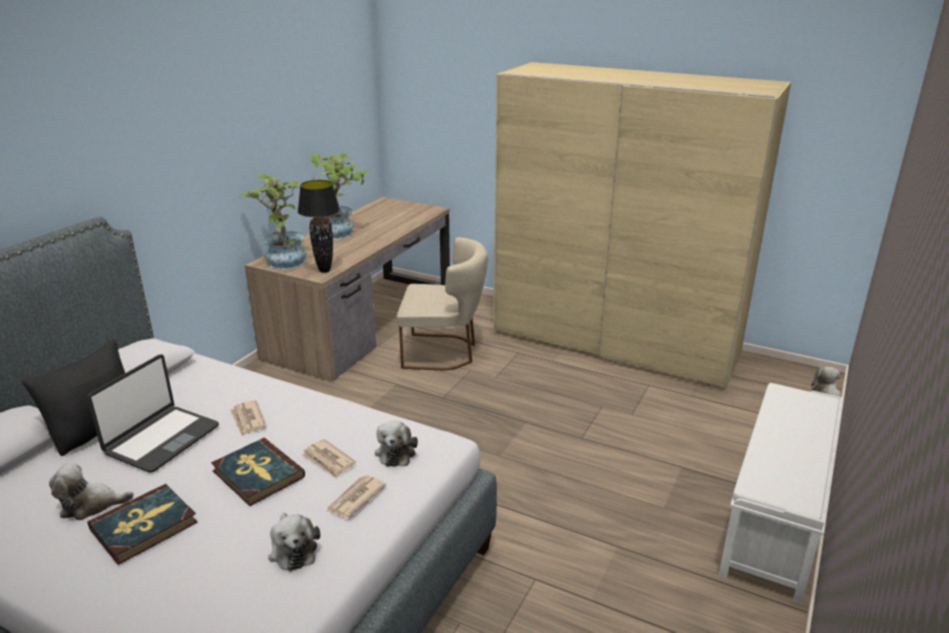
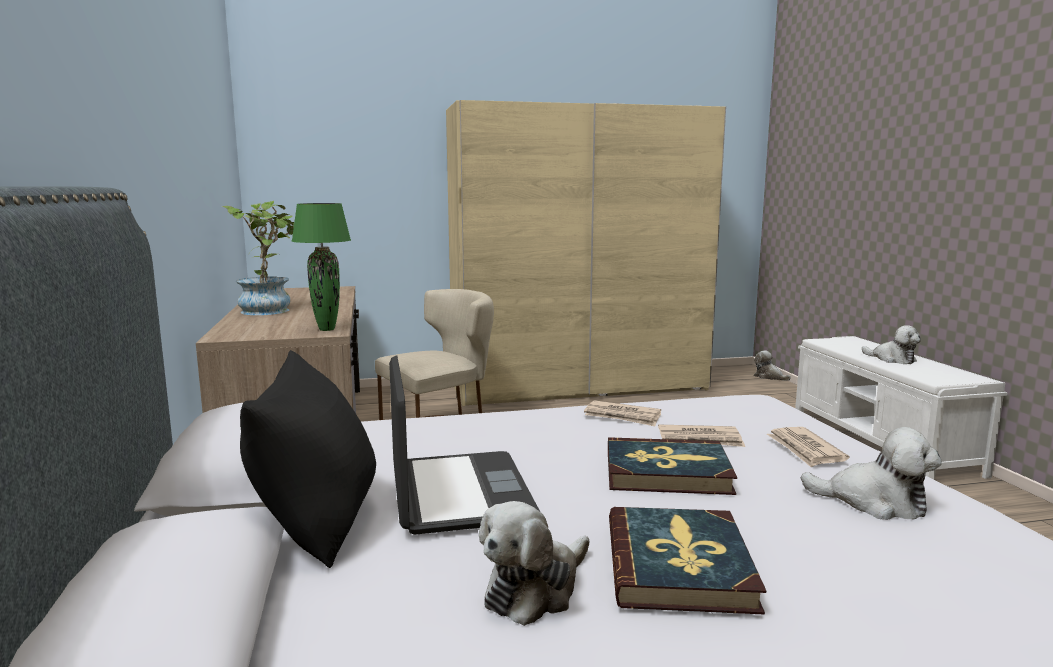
camera: 40 degrees left, 15 degrees down
(248, 420) = (525, 444): newspaper -> newspaper (623, 416)
(283, 260) = (247, 332): potted plant -> none
(324, 271) = (326, 329): black table lamp -> green table lamp
(396, 452) = (737, 415): plush toy -> plush toy (892, 359)

